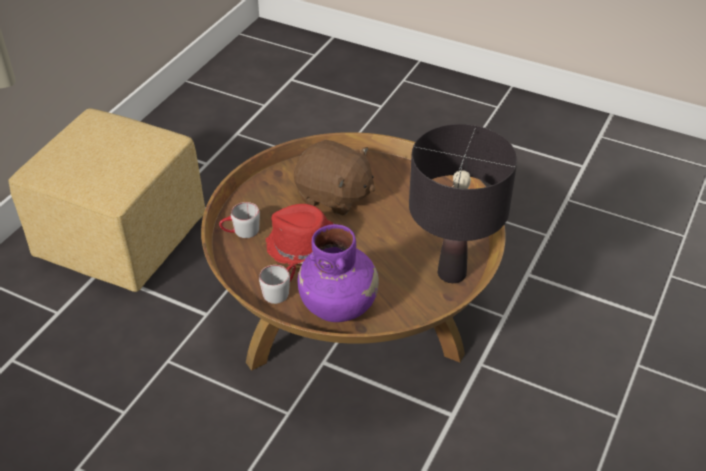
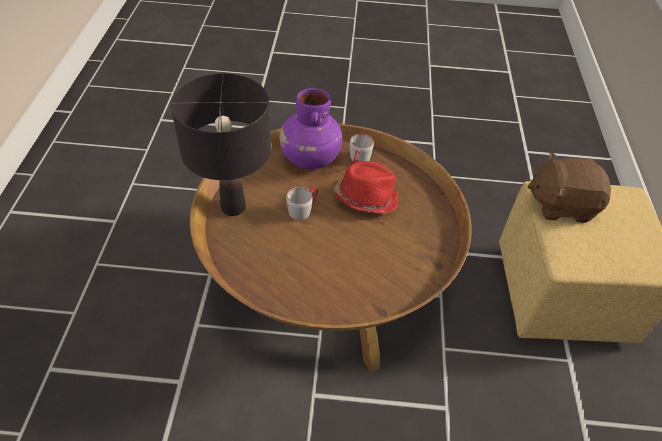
camera: 155 degrees right, 5 degrees up
(241, 232) = (422, 196): grey mug -> grey mug (303, 209)
(334, 196) = (369, 253): brown plush toy -> brown plush toy (561, 205)

